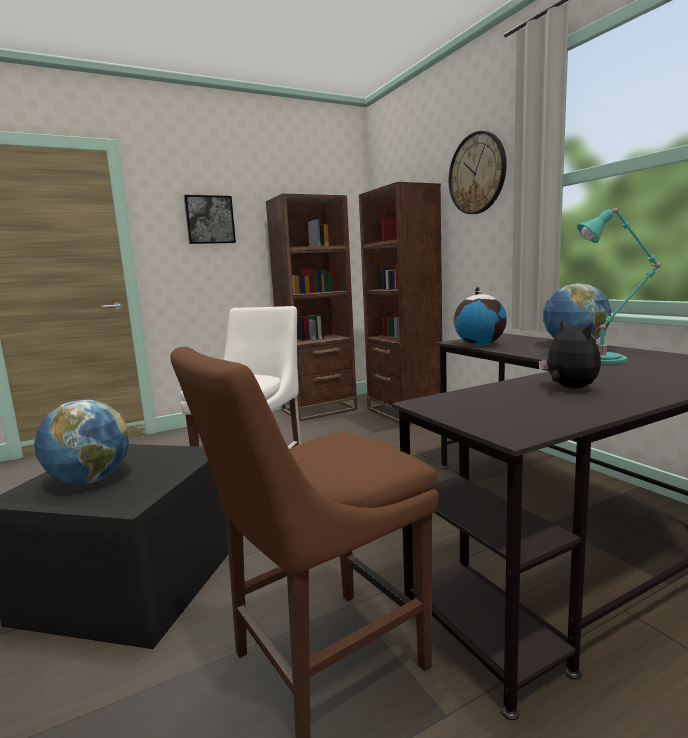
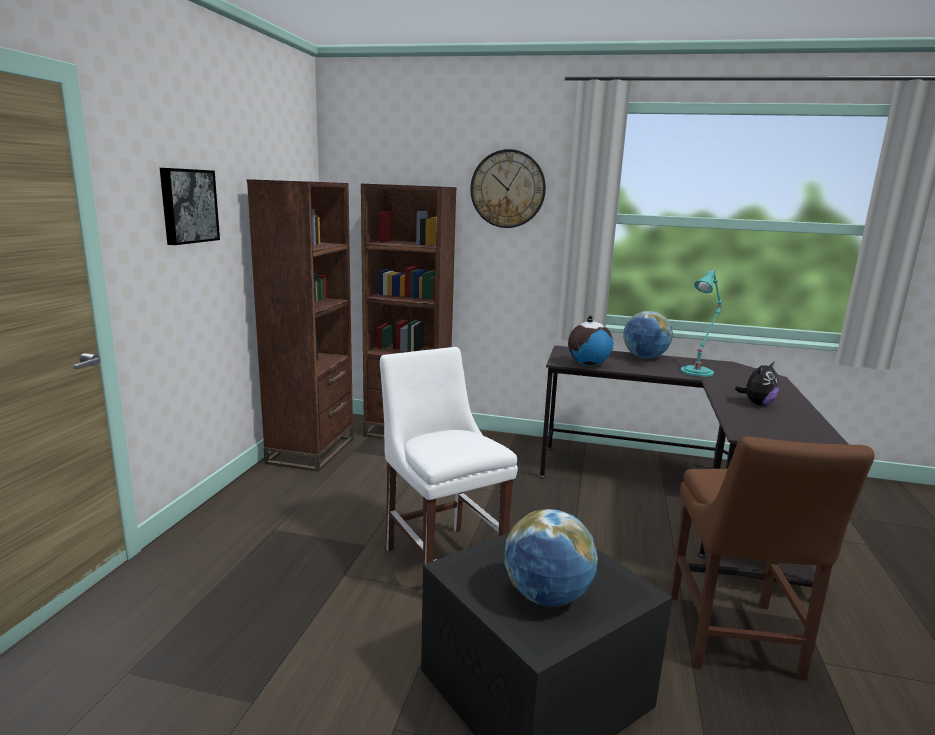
camera: 50 degrees left, 5 degrees up
(569, 388) = (757, 403): plush toy -> plush toy turned 120 degrees clockwise

